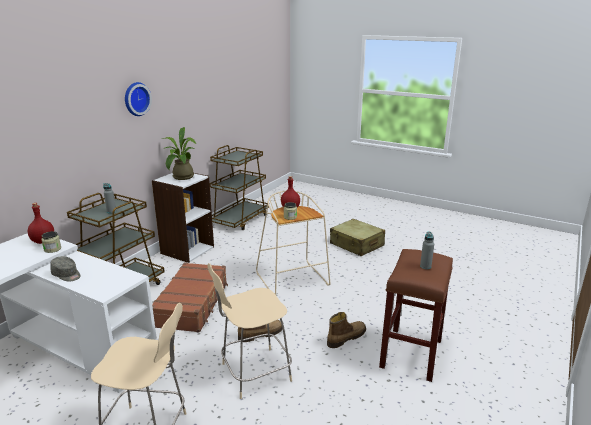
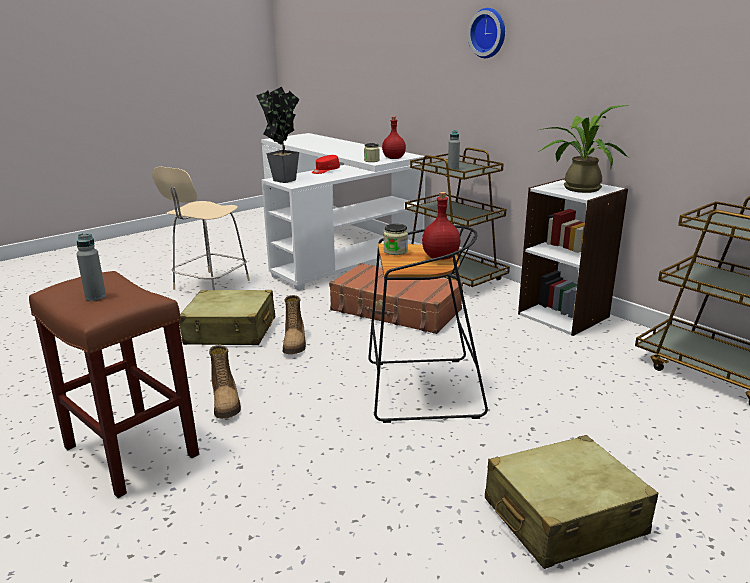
camera: 110 degrees right, 0 degrees up
(67, 275) = (325, 171): grey cap -> red cap
(106, 289) = (283, 179): none -> potted plant
(136, 99) = (581, 39): wall clock -> wall clock (489, 33)
(253, 373) = (231, 331): beige chair -> beige suitcase
(293, 280) = (420, 390): beige stool -> black stool

